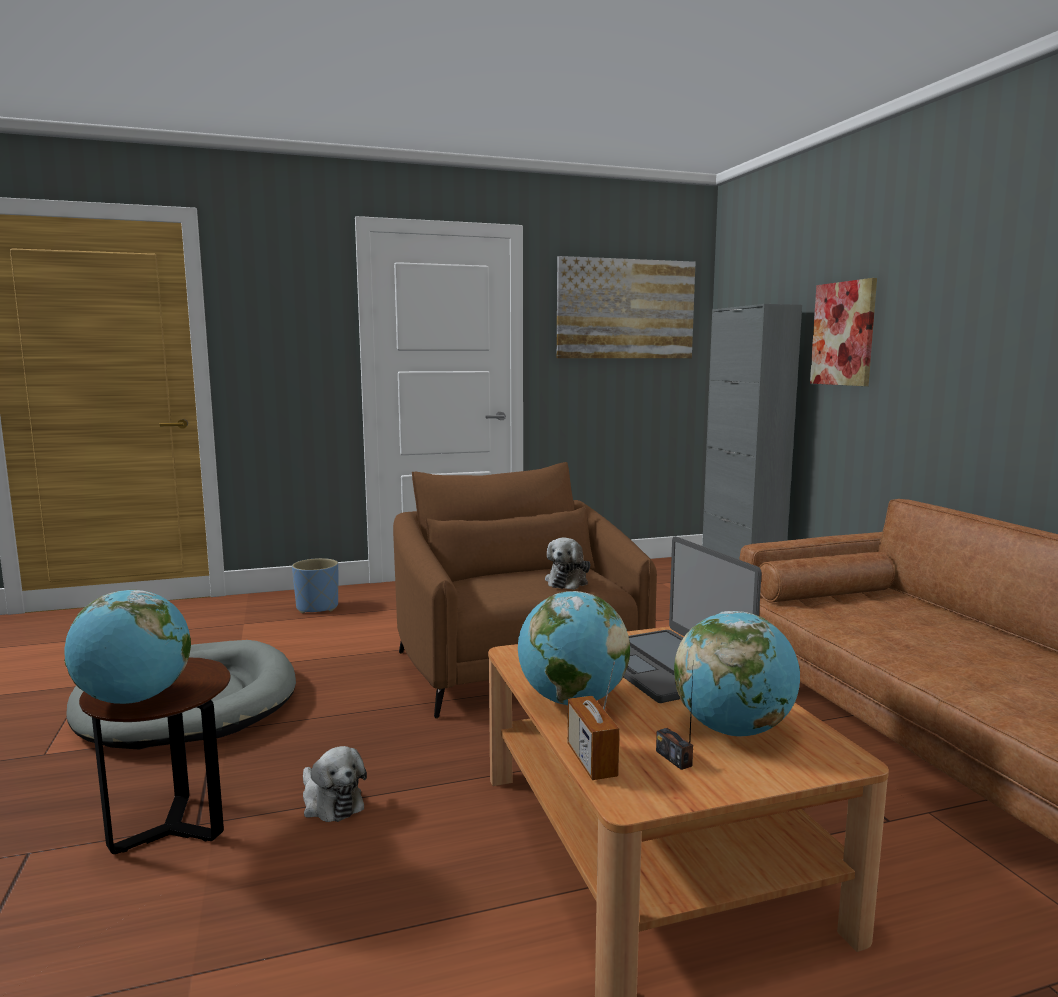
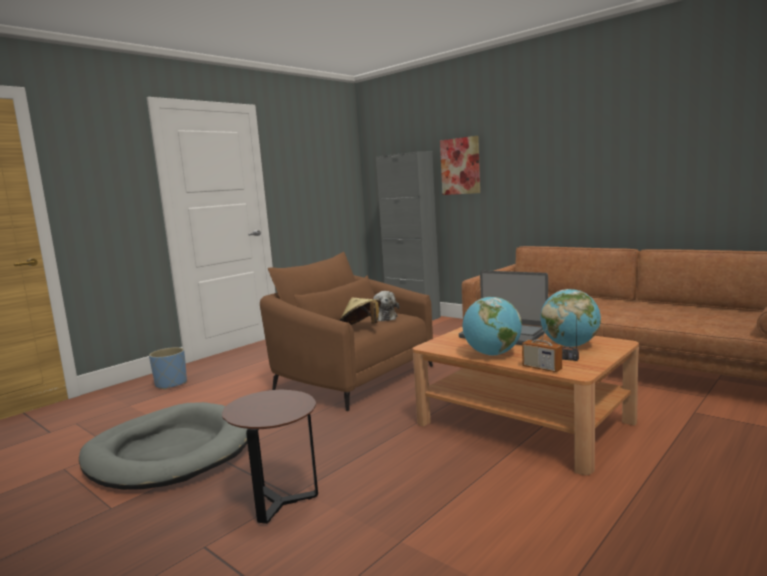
camera: 30 degrees left, 0 degrees up
(134, 699) = (273, 414): globe -> none
(330, 802) = (352, 460): plush toy -> none
(503, 591) = (361, 328): none -> beige hat
(626, 309) = (317, 158): picture -> none

